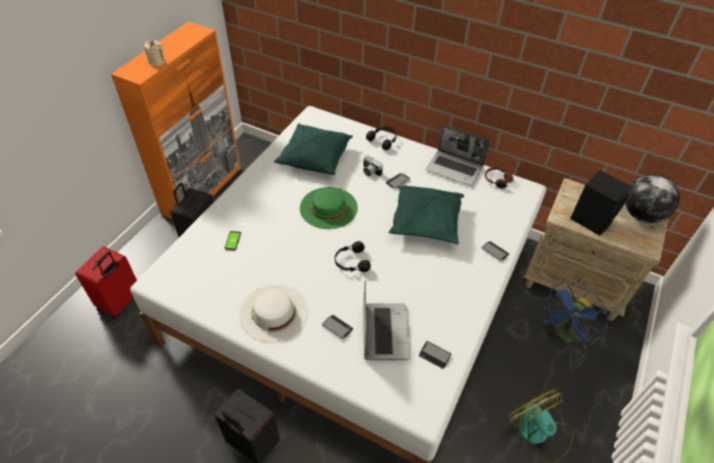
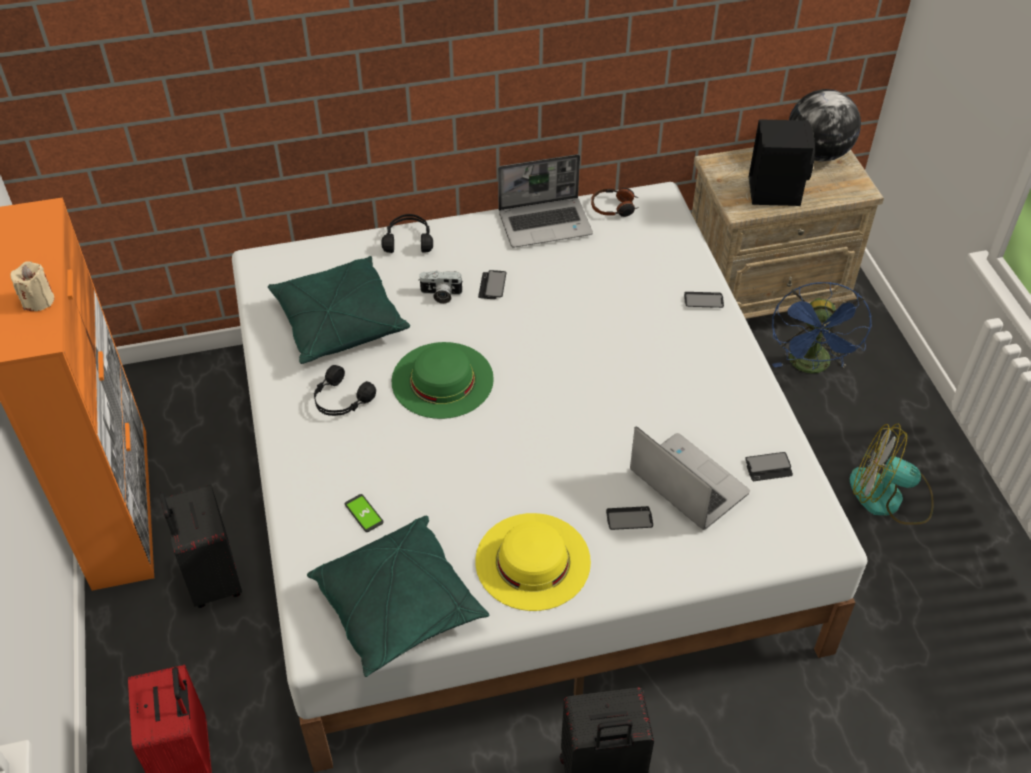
camera: 40 degrees left, 0 degrees up
(273, 312) = (532, 561): white hat -> yellow hat
(351, 262) = (554, 430): black headphones -> black headphones (341, 401)
(426, 222) = (588, 317): green pillow -> green pillow (399, 607)

